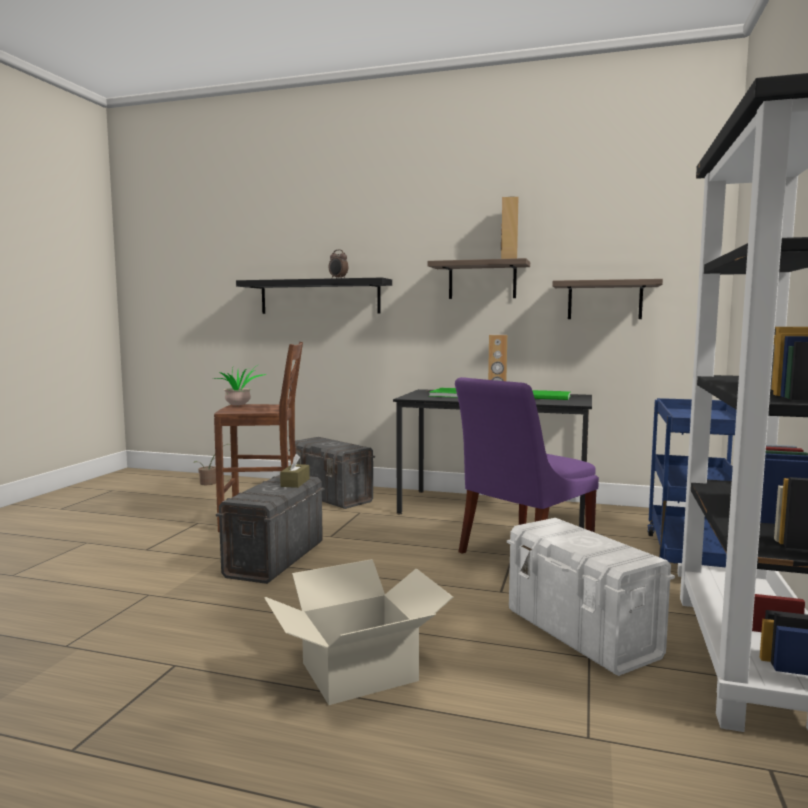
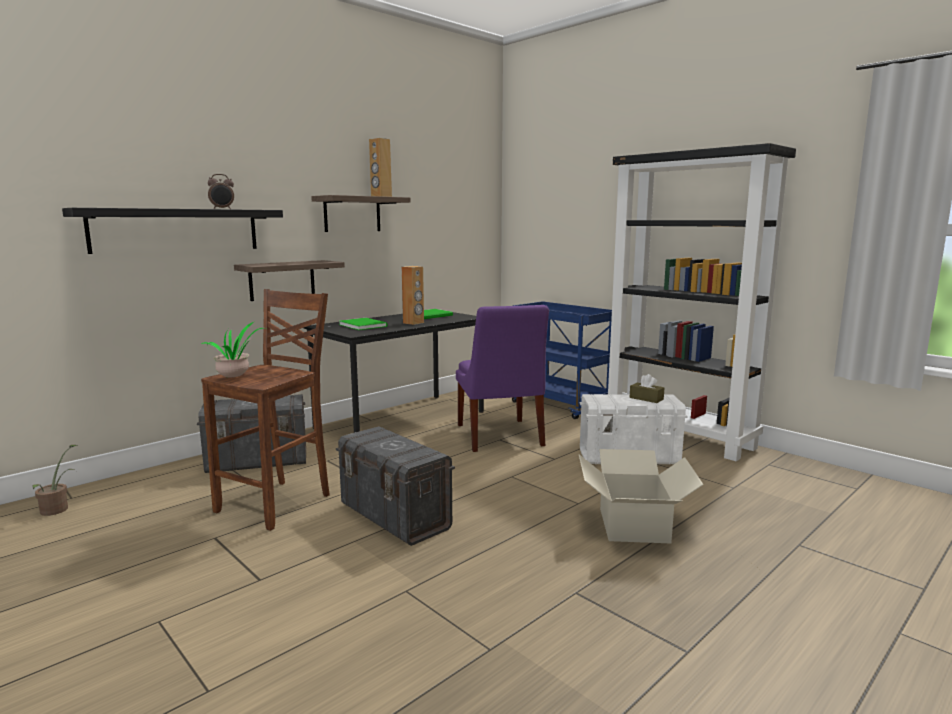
camera: 60 degrees left, 5 degrees up
(295, 482) = (387, 435): brown tissue box -> brown tissue box (646, 398)
(604, 300) = (438, 232): shelf -> shelf (282, 280)

